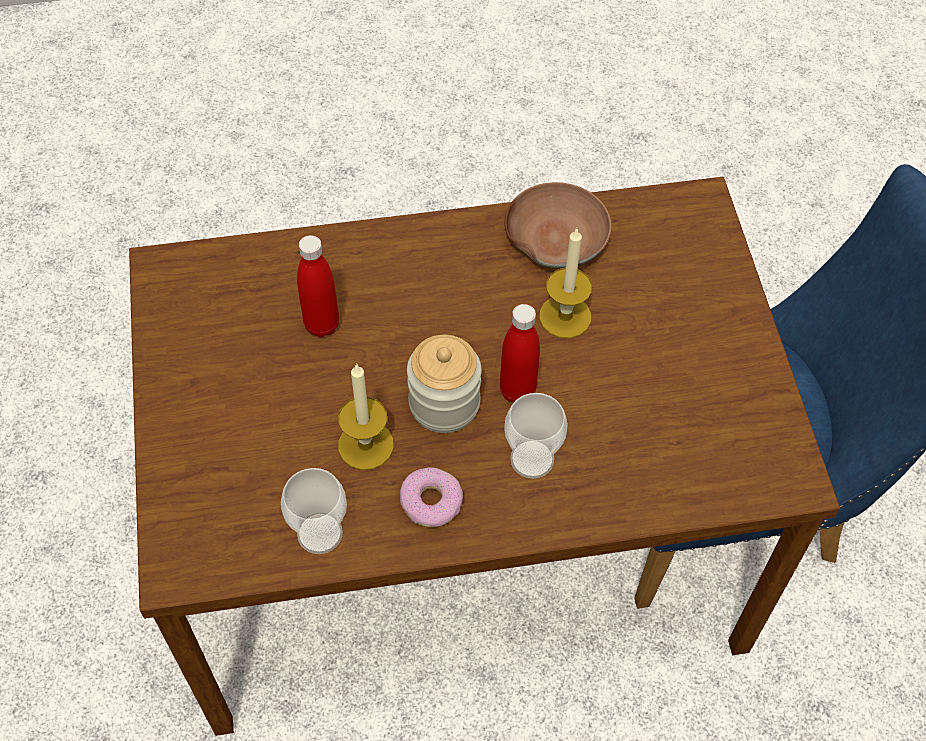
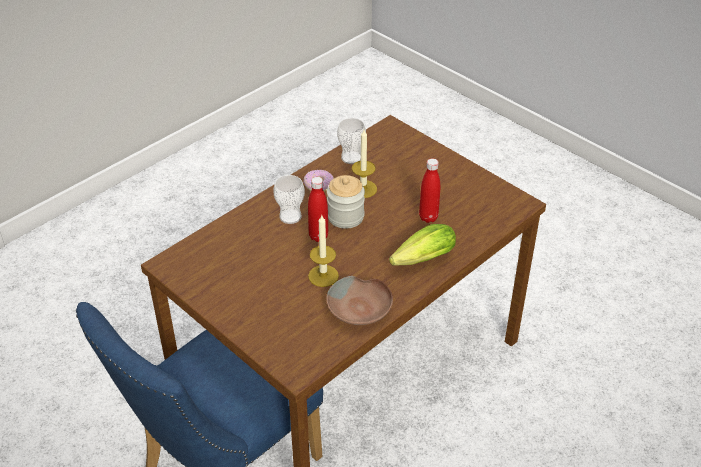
camera: 145 degrees right, 15 degrees down
(407, 261) = (420, 260): none -> lettuce

